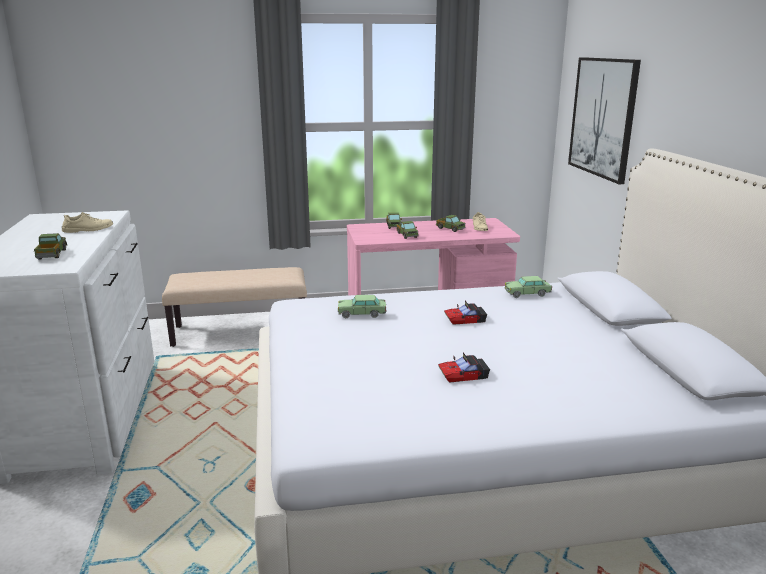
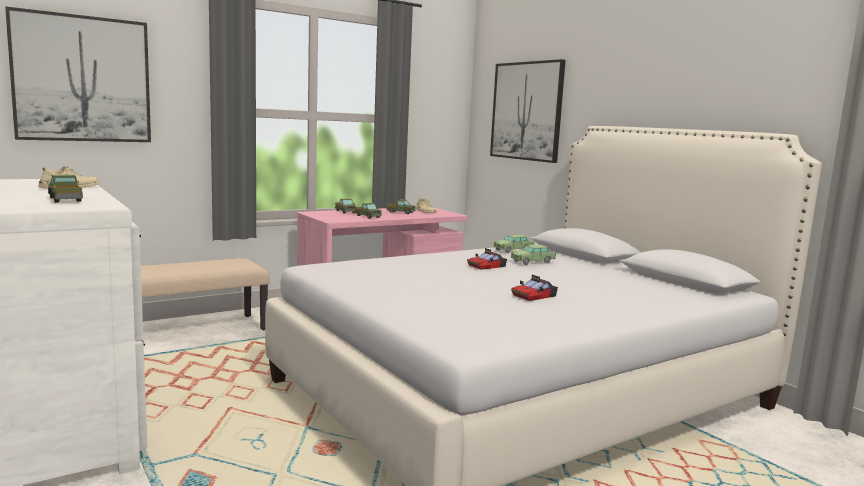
camera: 25 degrees left, 10 degrees down
(153, 108) = (82, 79): none -> picture
(362, 314) = (393, 267): toy car -> toy car (532, 262)

